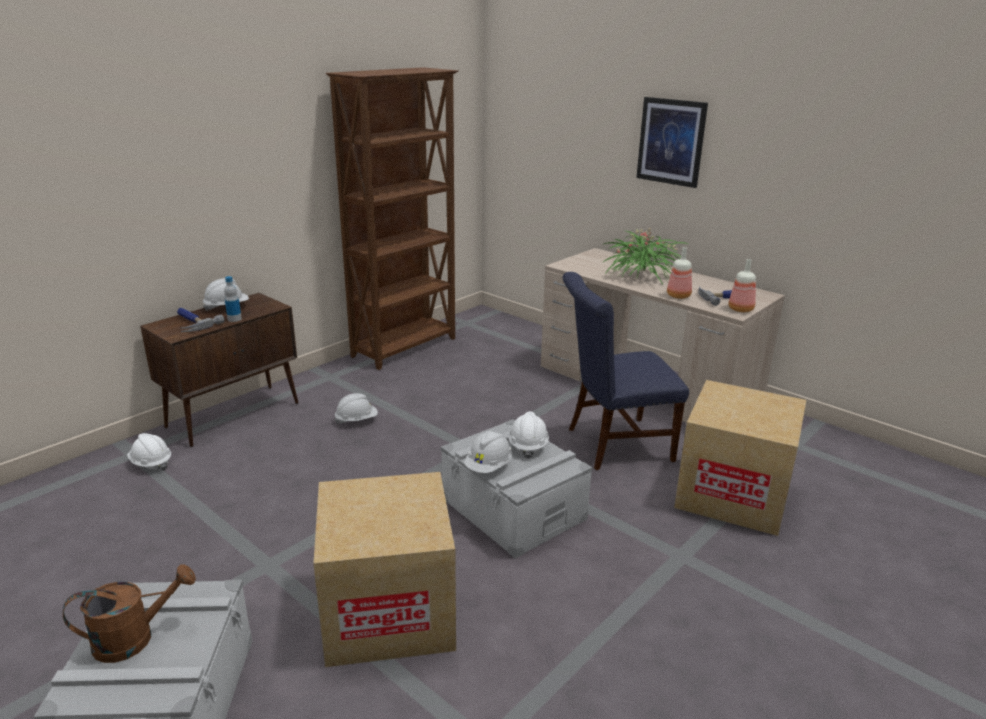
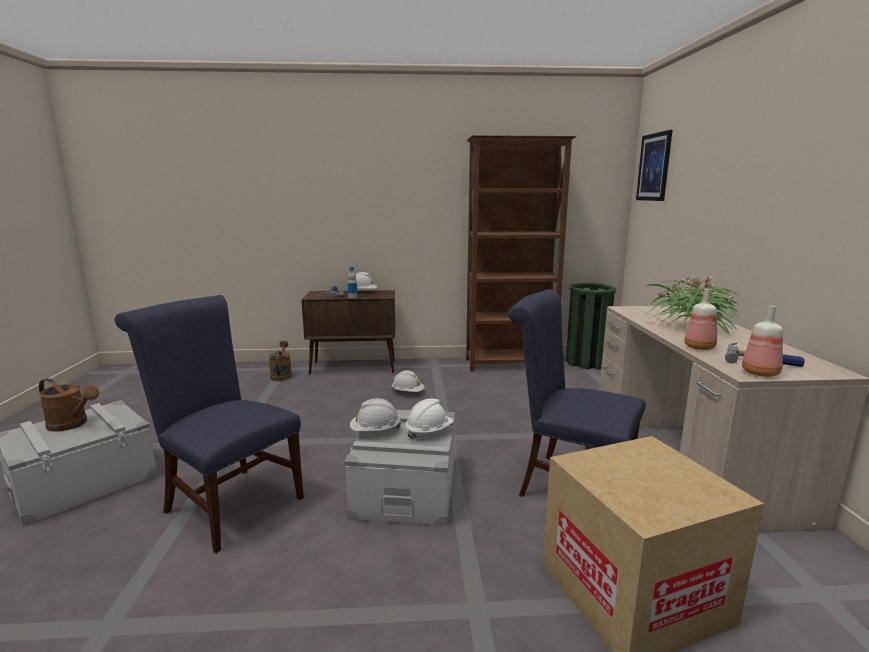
camera: 45 degrees right, 10 degrees down
(151, 463) = (281, 375): white hard hat -> brown watering can
(388, 611) = (228, 502): cardboard box -> blue chair
(469, 321) = (586, 362): none -> green trash can
(671, 142) = (761, 185): picture -> picture (654, 167)

